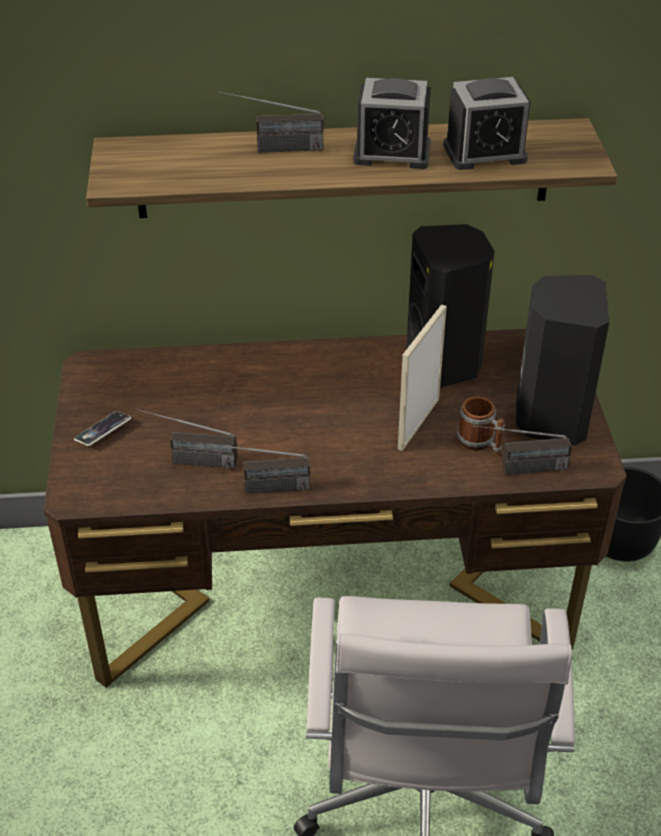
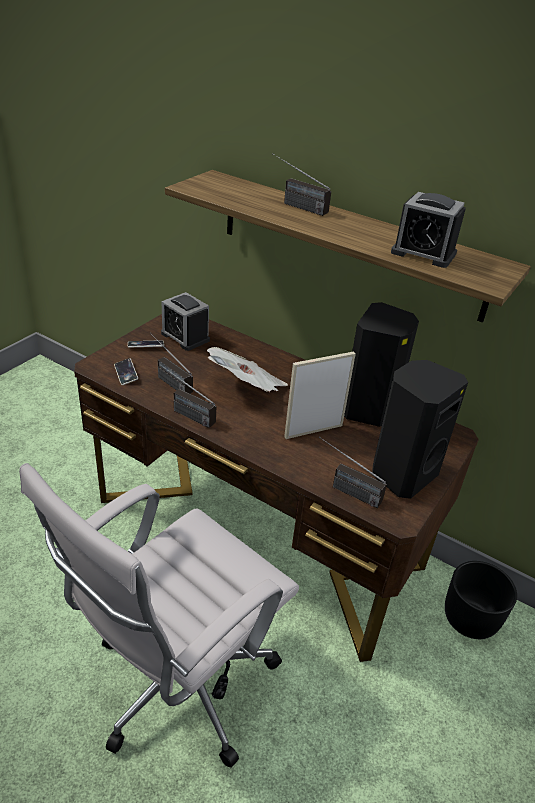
camera: 35 degrees right, 5 degrees down
(128, 483) = (126, 373): none -> phone
(290, 414) = (247, 388): none -> newspaper
(392, 153) = (362, 231): alarm clock -> alarm clock (185, 337)
(480, 443) = (338, 462): mug -> none

